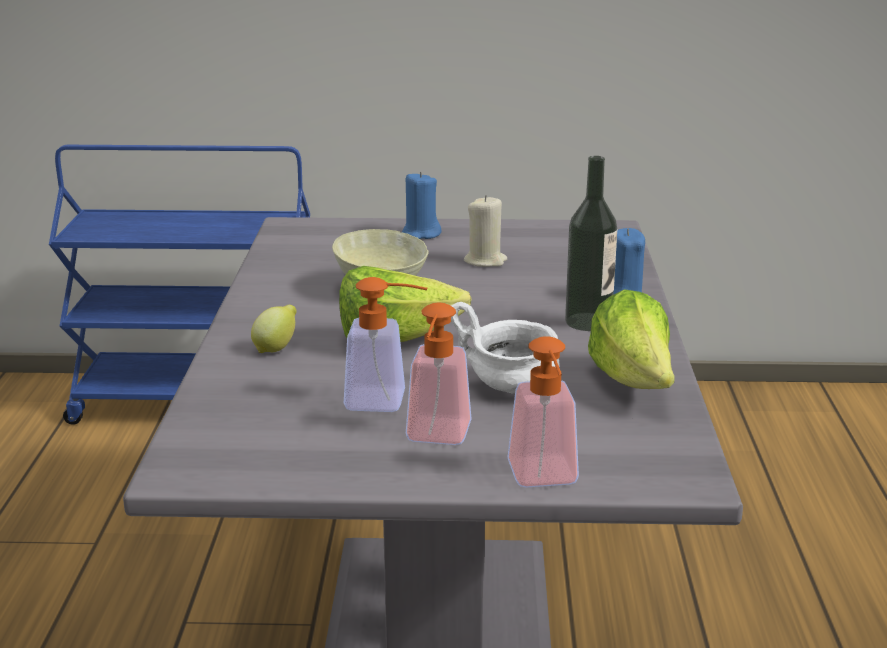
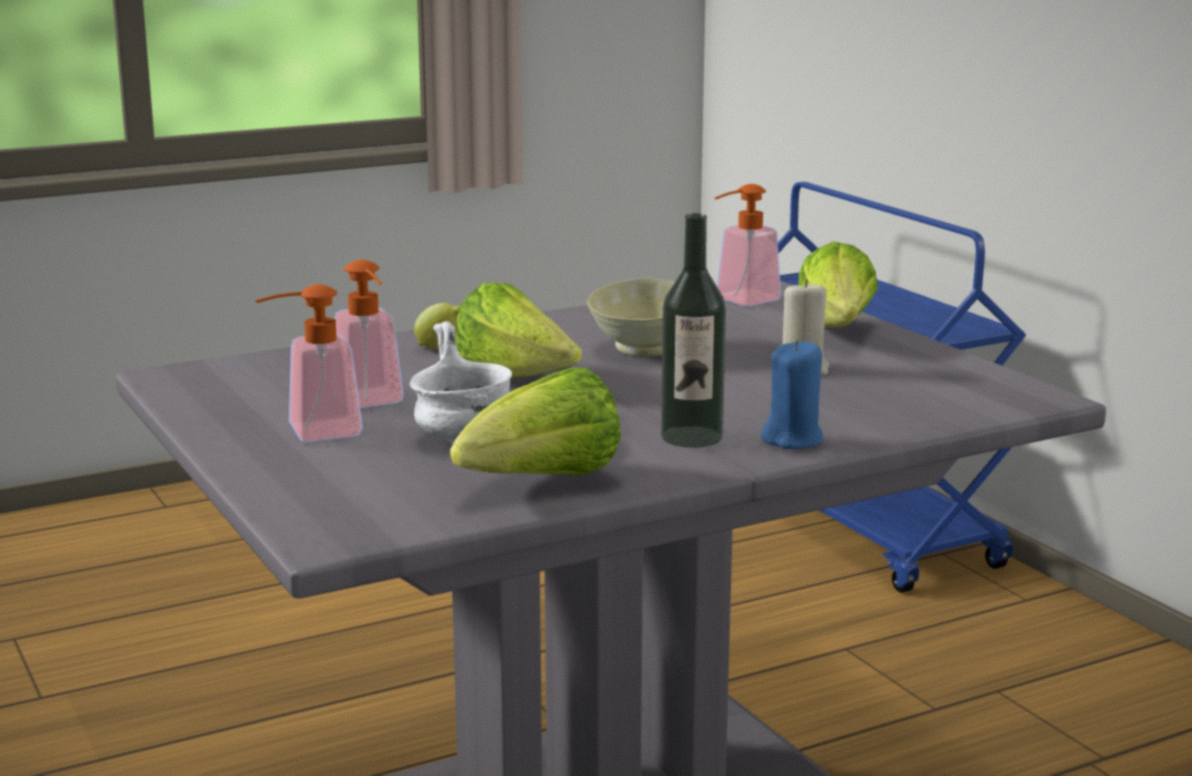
camera: 60 degrees right, 5 degrees down
(420, 234) = (836, 332): blue candle -> lettuce
(545, 480) = (262, 485): soap dispenser -> soap dispenser (739, 301)

